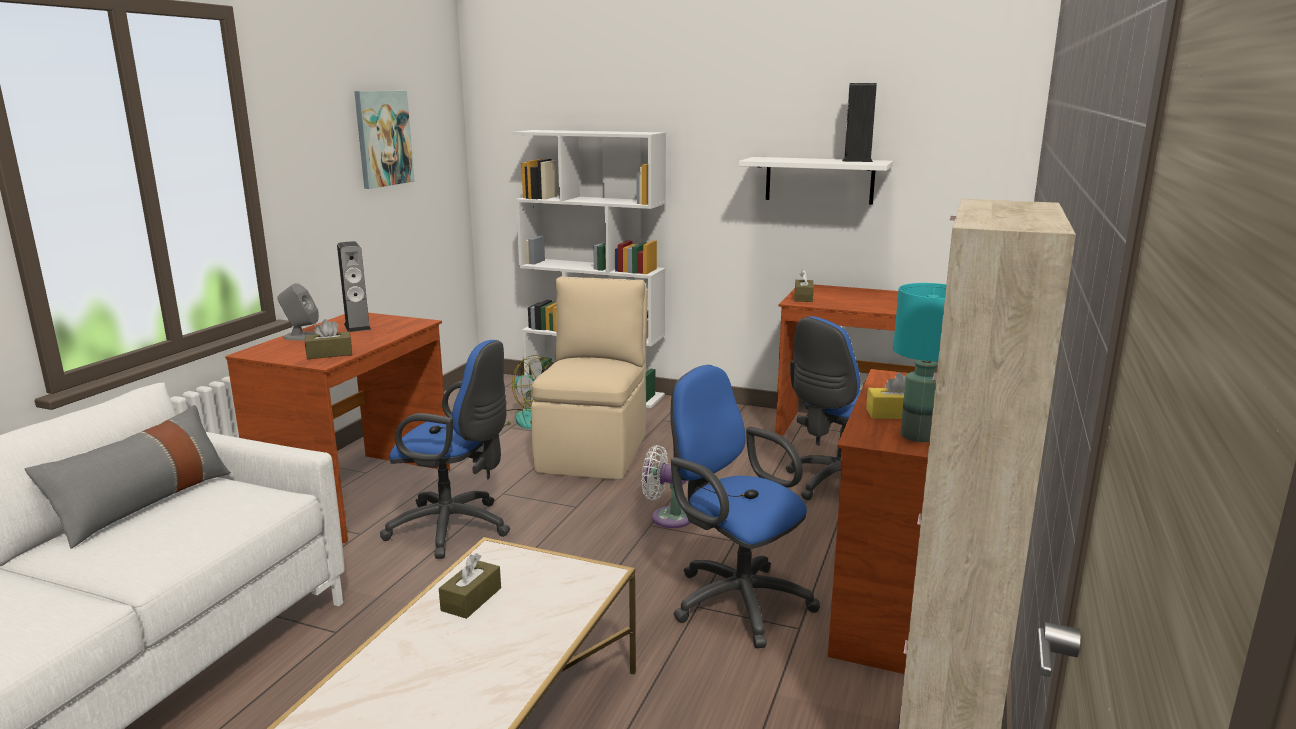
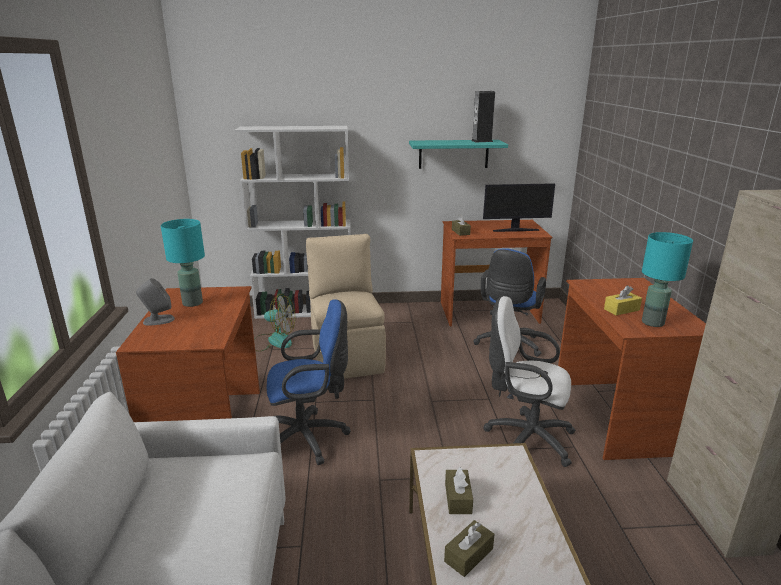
camera: 25 degrees left, 5 degrees up
(144, 503) = (151, 501): grey pillow -> none
(329, 354) = (207, 332): brown tissue box -> brown tissue box (468, 555)
(357, 326) = (192, 303): speaker -> turquoise table lamp
(383, 138) = (145, 143): picture -> none
(667, 517) = (436, 393): white fan -> none
(734, 599) = (525, 438): blue office chair -> white office chair
(819, 180) = (453, 154): white shelf -> turquoise shelf
(895, 304) = (515, 230): none -> monitor

